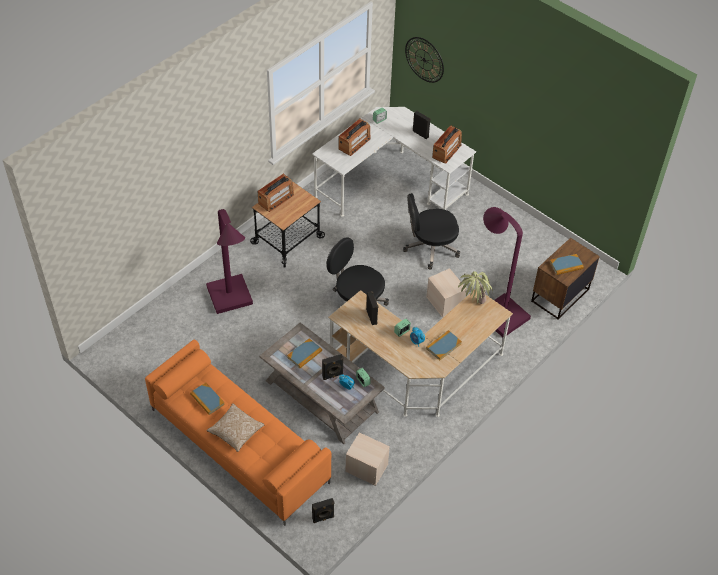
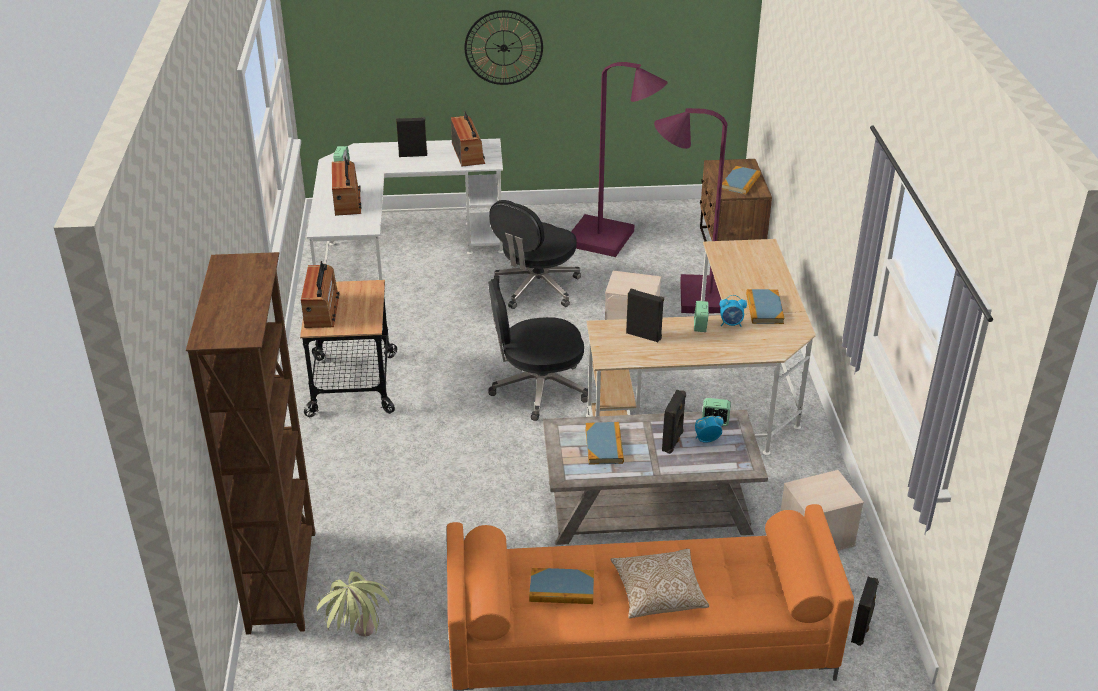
camera: 45 degrees left, 15 degrees down
(158, 312) = (283, 580): none -> brown bookcase
(231, 301) = (374, 494): purple floor lamp -> purple floor lamp (610, 240)
(424, 59) = (355, 54): wall clock -> wall clock (503, 47)
(472, 306) = (728, 257): potted plant -> potted plant (358, 648)

